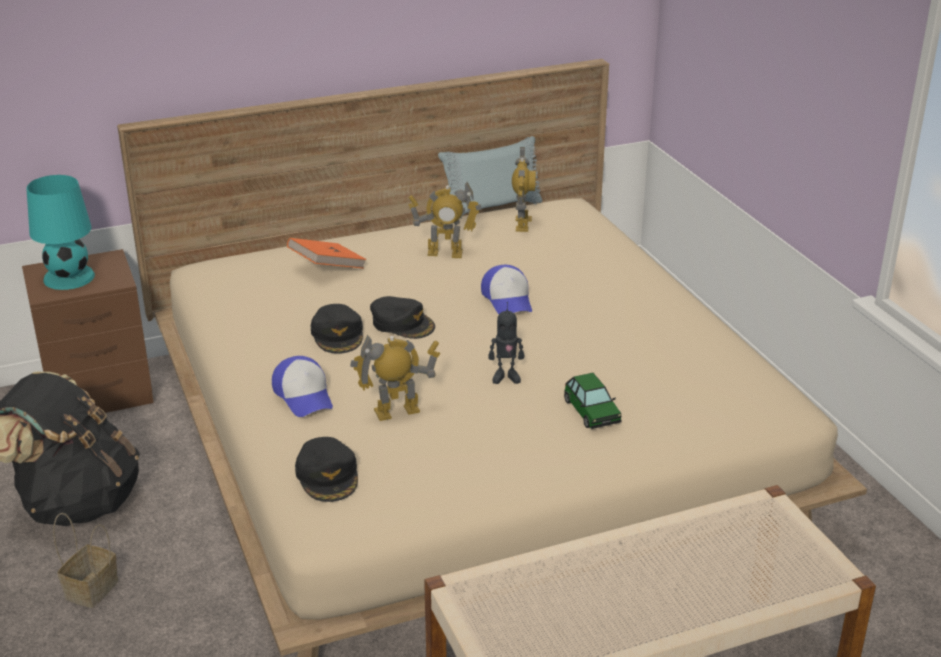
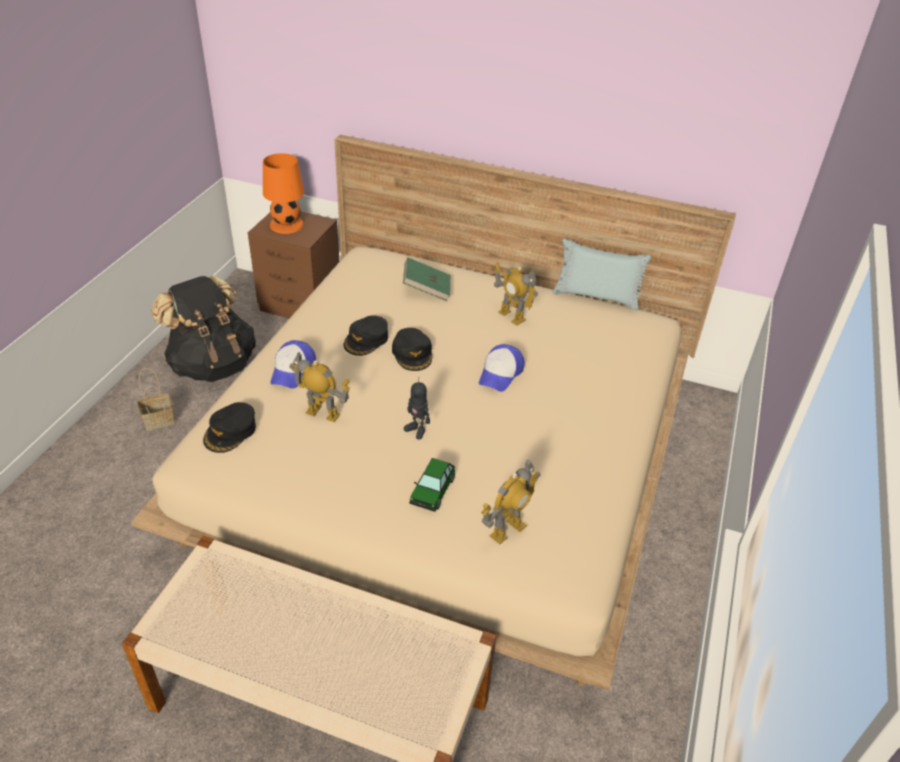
camera: 40 degrees right, 10 degrees up
(68, 277) = (286, 224): turquoise table lamp -> orange table lamp
(327, 268) = (426, 289): orange book -> green book
(522, 224) = (595, 320): toy robot -> toy robot (507, 530)

